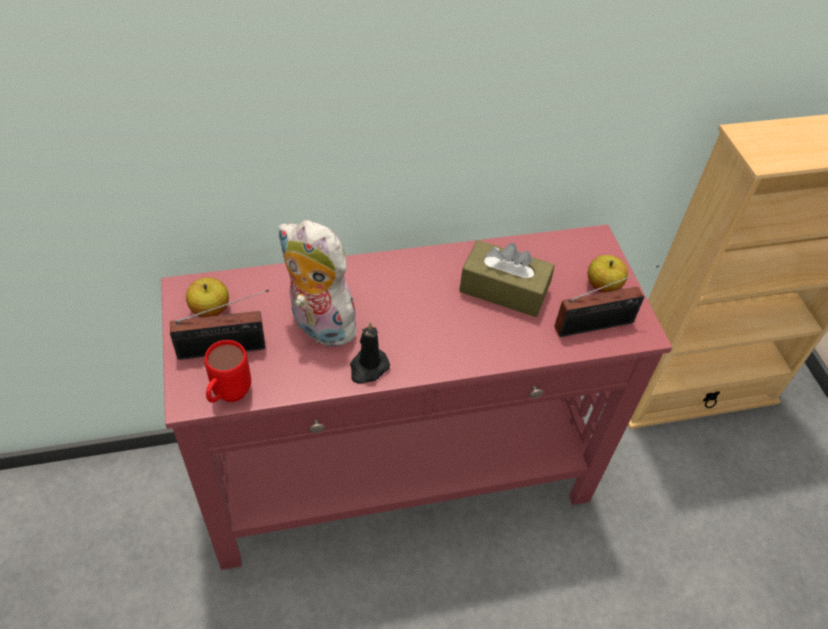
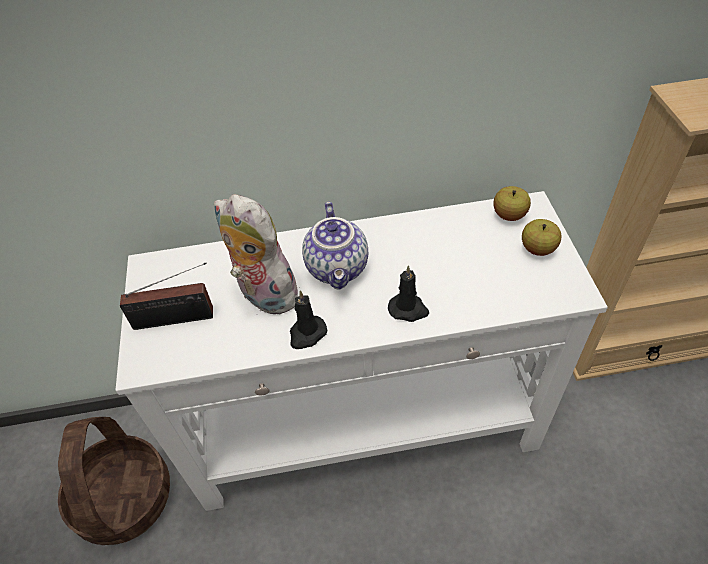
camera: 10 degrees right, 0 degrees up
(124, 557) = (125, 498): none -> basket
(210, 310) = (167, 283): apple -> apple (509, 215)
(228, 397) = (174, 364): red mug -> none
(397, 299) = (339, 268): none -> teapot
(402, 476) = (367, 426): red console table -> white console table
(473, 345) = (408, 309): none -> black candle
(503, 290) = (440, 256): brown tissue box -> none
(598, 325) = (533, 287): radio -> none

